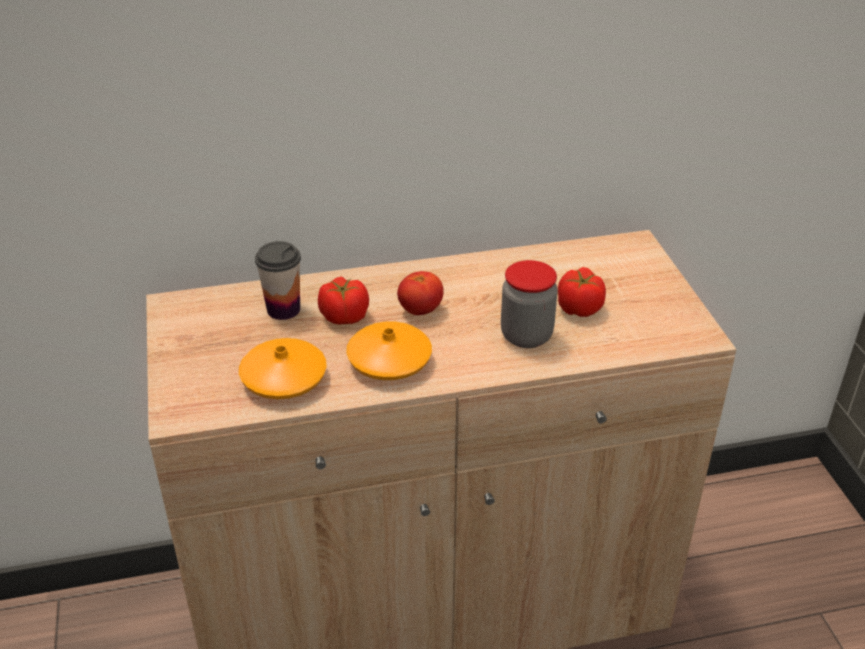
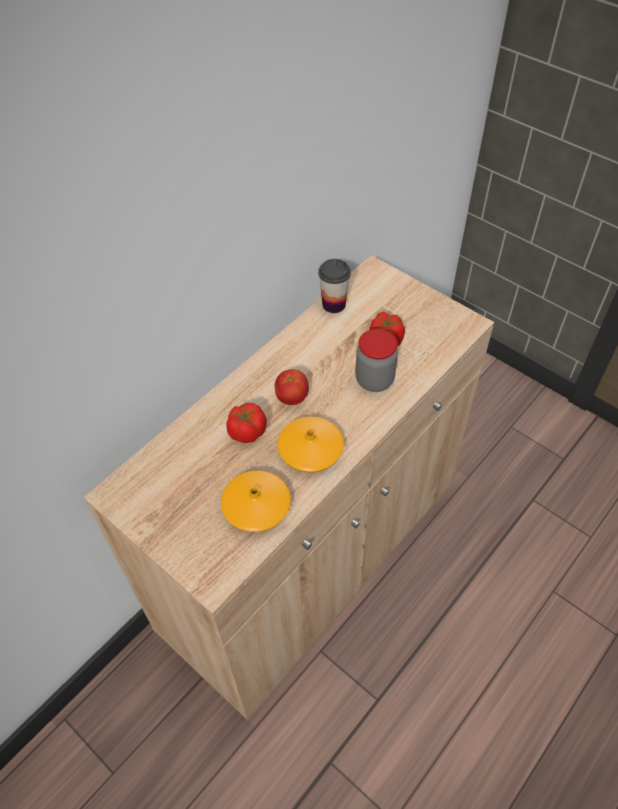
camera: 35 degrees left, 15 degrees up
(283, 309) = (200, 450): cup -> cup (334, 304)

